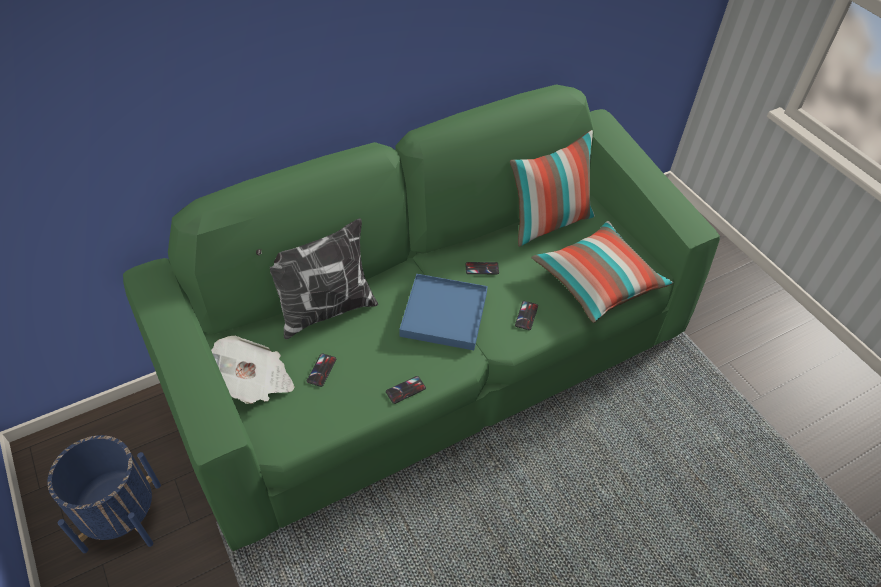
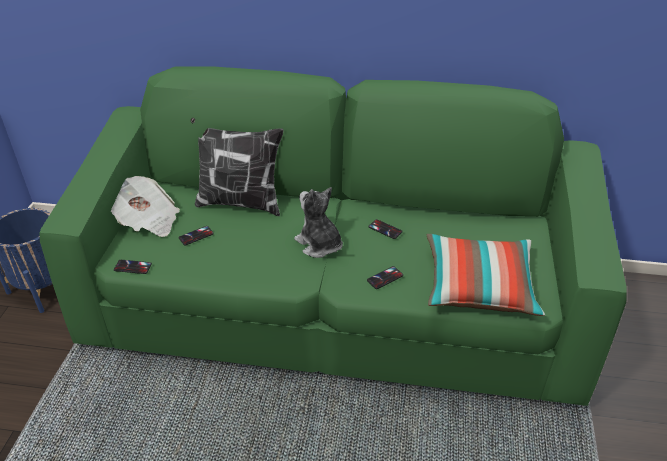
camera: 40 degrees right, 10 degrees down
(405, 390) = (235, 277): phone -> phone (132, 267)
(444, 314) = (319, 244): blue tray -> plush toy
(548, 222) = (482, 225): pillow -> none

